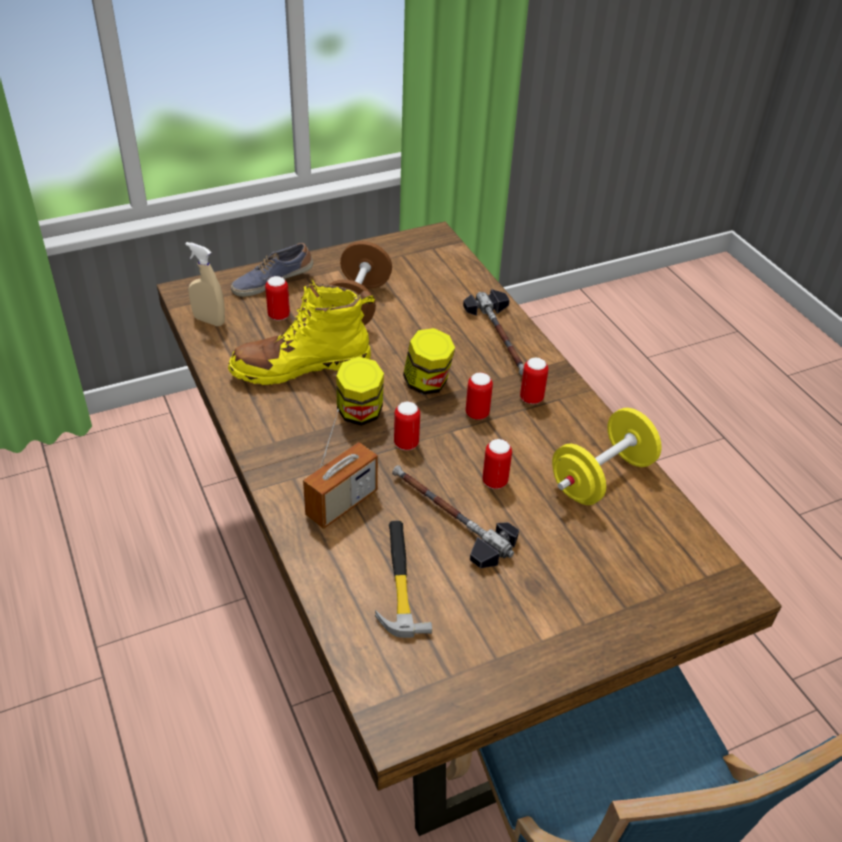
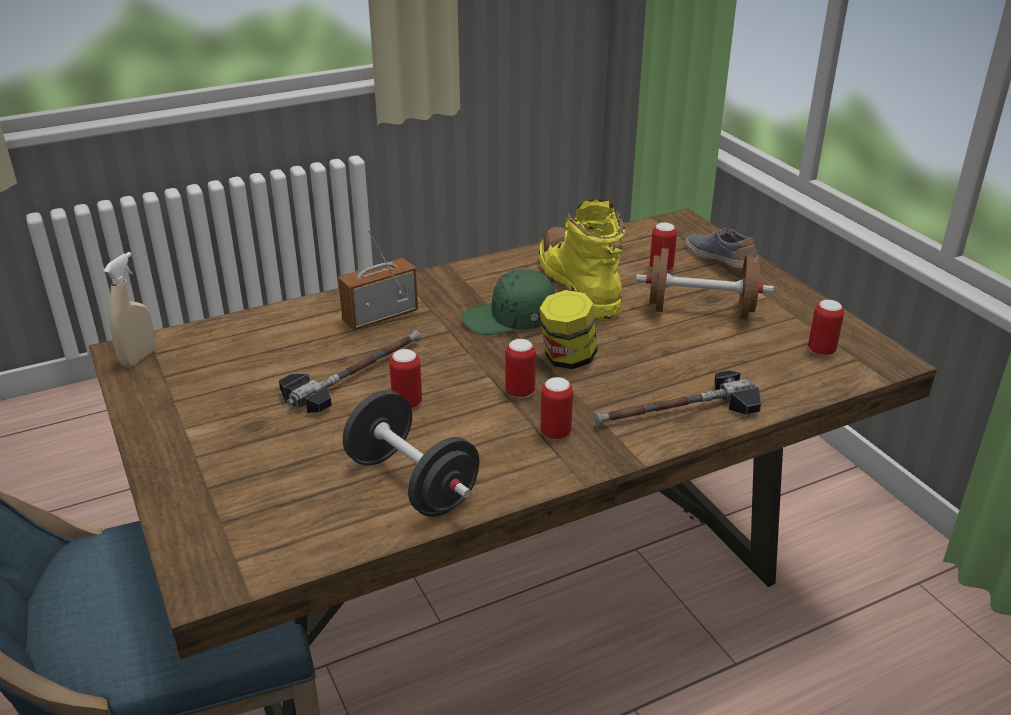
camera: 90 degrees right, 10 degrees down
(209, 320) = (638, 236): beige spray bottle -> beige spray bottle (139, 358)
(342, 503) = (380, 316): radio -> radio turned 105 degrees clockwise
(360, 414) = (510, 320): jar -> green cap
(399, 579) = (280, 348): hammer -> none
(406, 443) = (465, 348): can -> can (821, 351)
(601, 477) = (412, 483): yellow dumbbell -> black dumbbell

